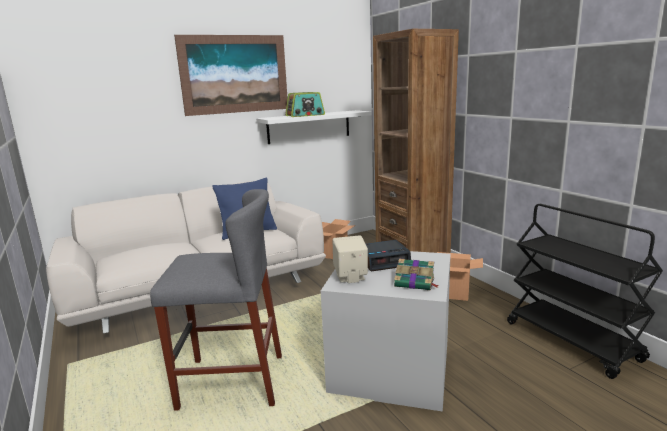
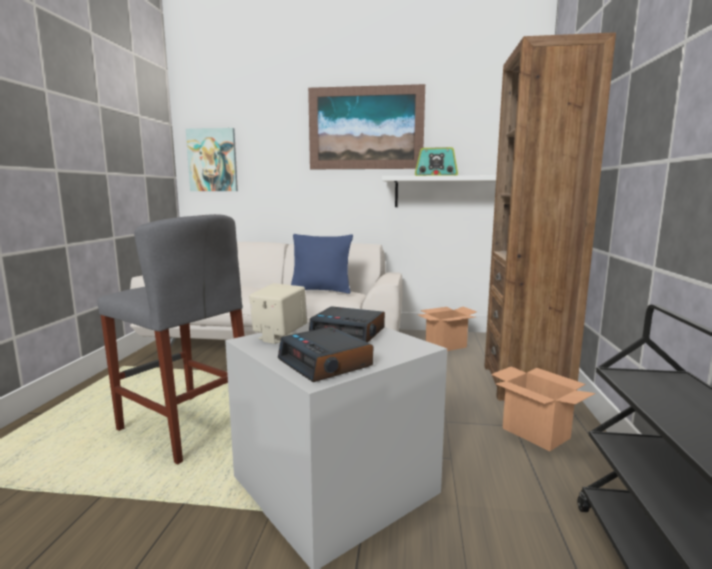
camera: 35 degrees right, 5 degrees down
(67, 113) = (212, 160): none -> picture
(415, 283) = (326, 363): book -> alarm clock

